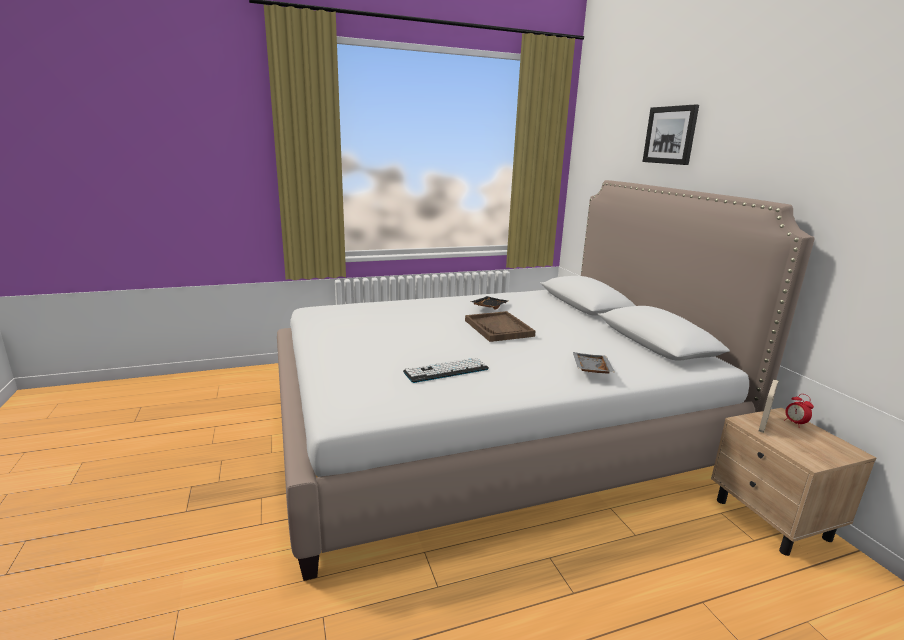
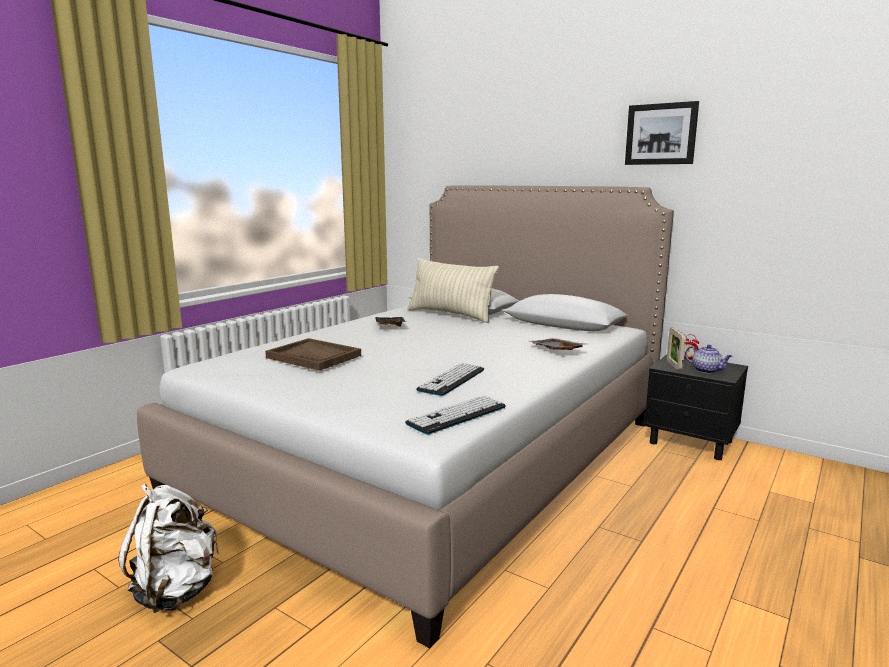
camera: 35 degrees left, 5 degrees down
(232, 459) = (177, 590): none -> white backpack
(391, 404) = (457, 415): none -> keyboard
(498, 328) = (432, 339): brown tray -> brown tray (314, 356)
(560, 307) = (450, 315): none -> beige pillow
(670, 135) = (512, 138): picture -> picture (661, 134)
(772, 520) = (691, 442): beige nightstand -> black nightstand
(799, 444) = (707, 370): none -> teapot

